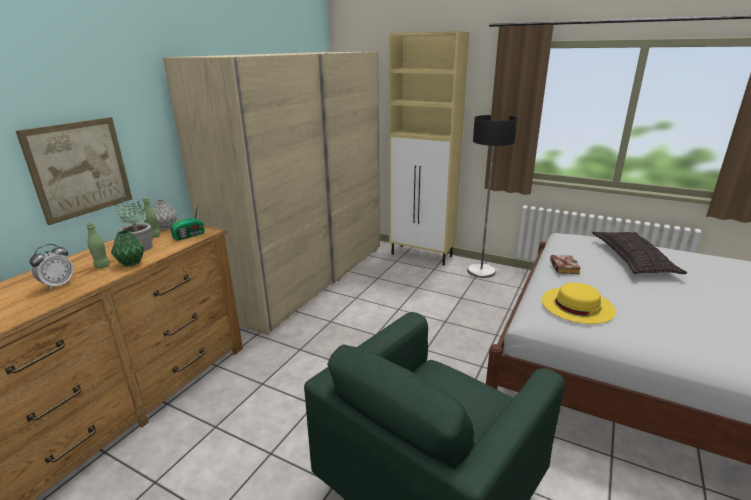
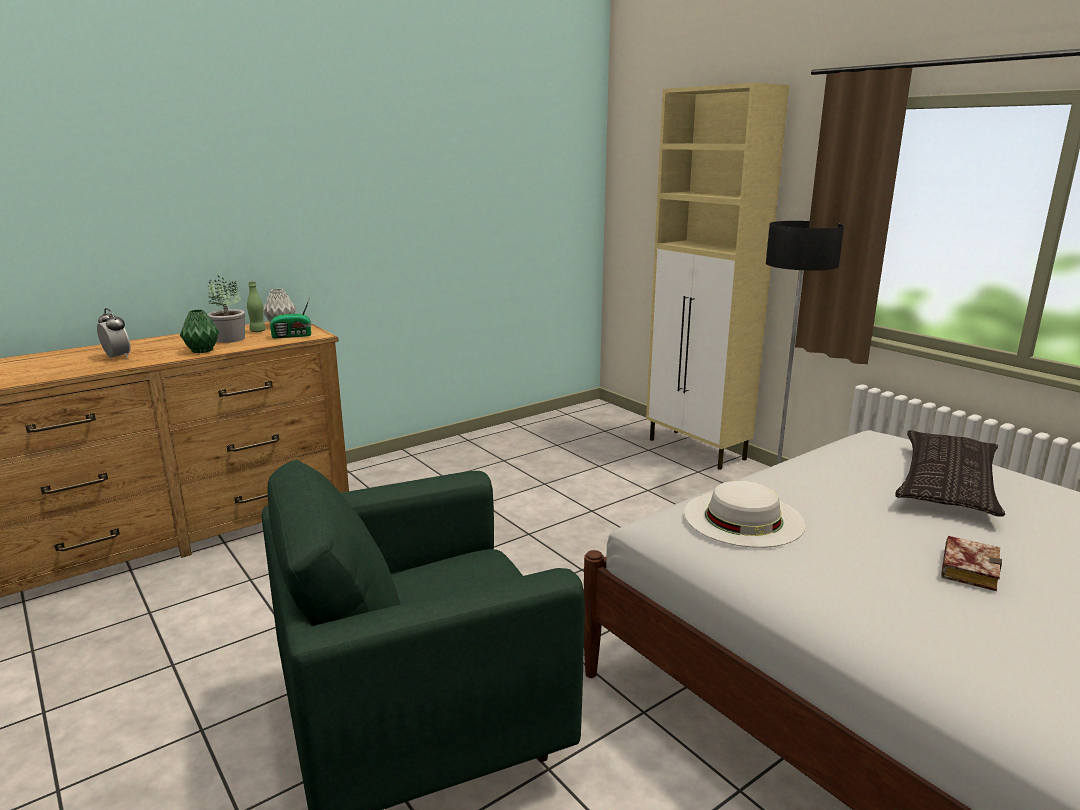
camera: 25 degrees right, 5 degrees down
(58, 285) = (117, 357): alarm clock -> alarm clock turned 105 degrees counterclockwise
(79, 168) = (190, 237): picture -> none
(102, 266) = (174, 349): green bottle -> none
(307, 278) = (501, 446): beige wardrobe -> none
(562, 267) = (795, 470): book -> book (966, 567)
(577, 305) = (743, 518): yellow hat -> white hat

